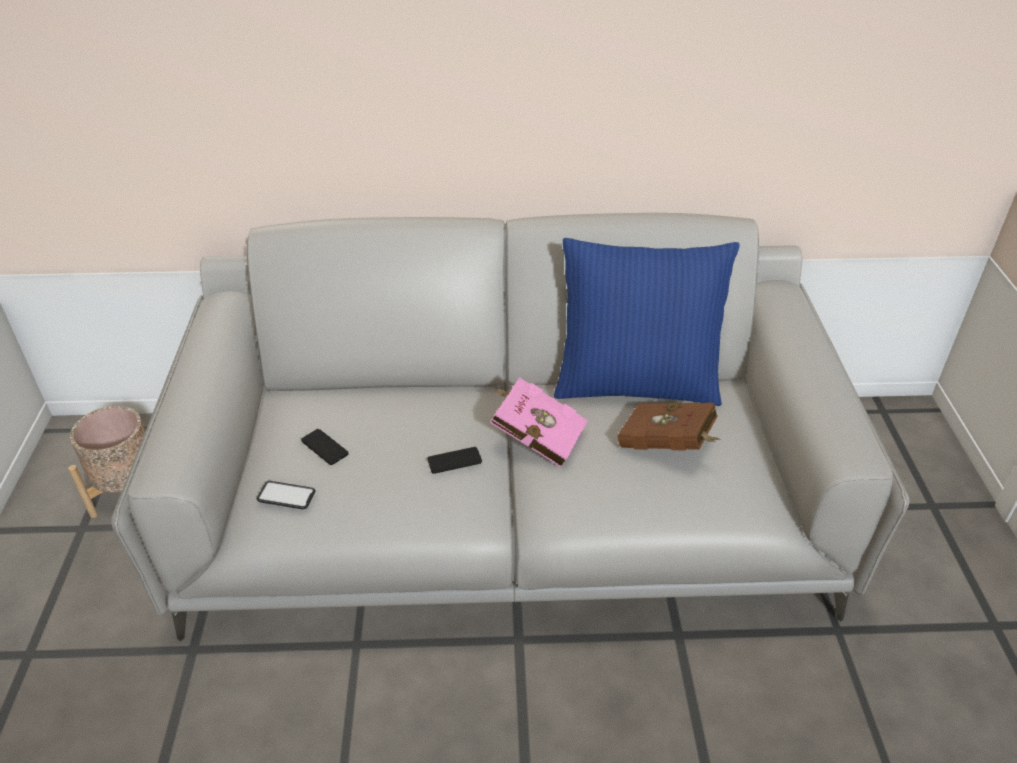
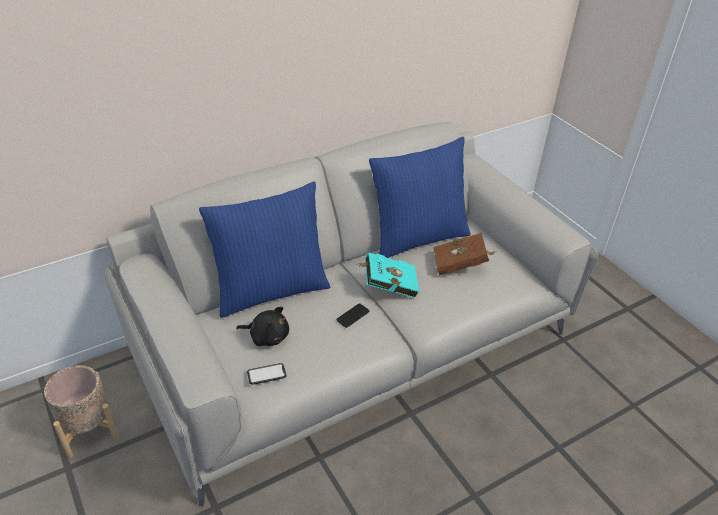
camera: 30 degrees left, 0 degrees up
(324, 447) = (267, 336): phone -> black plush toy
(379, 389) = (270, 290): none -> blue pillow
(535, 436) = (387, 285): pink book -> turquoise book

